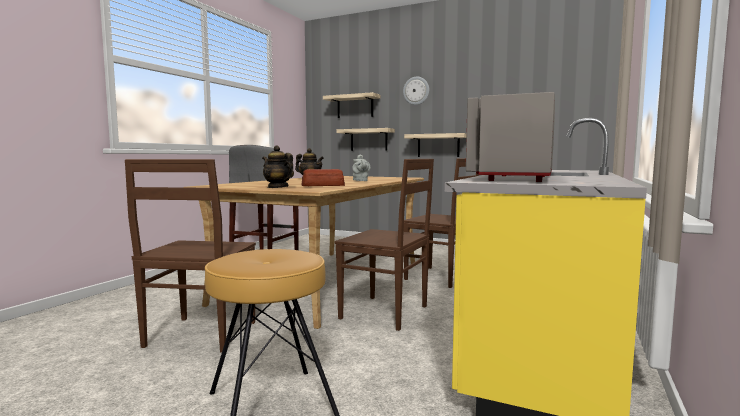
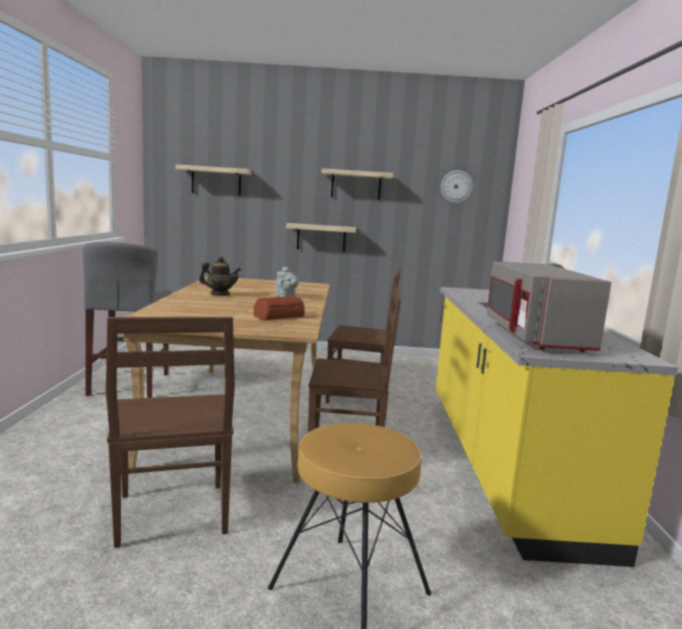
camera: 25 degrees left, 5 degrees up
(277, 187) = (240, 324): teapot -> none
(369, 140) = (234, 224): shelf -> shelf (356, 185)
(416, 91) = (297, 171): wall clock -> wall clock (456, 187)

